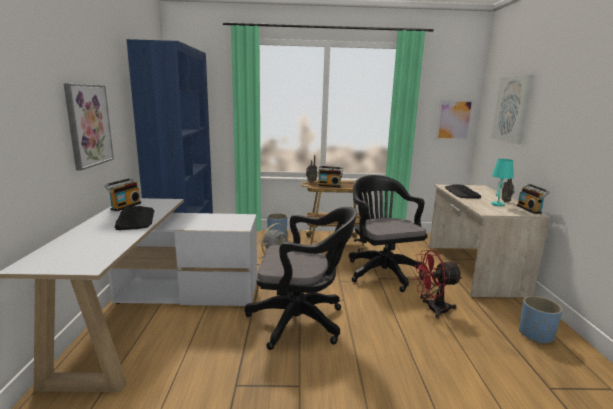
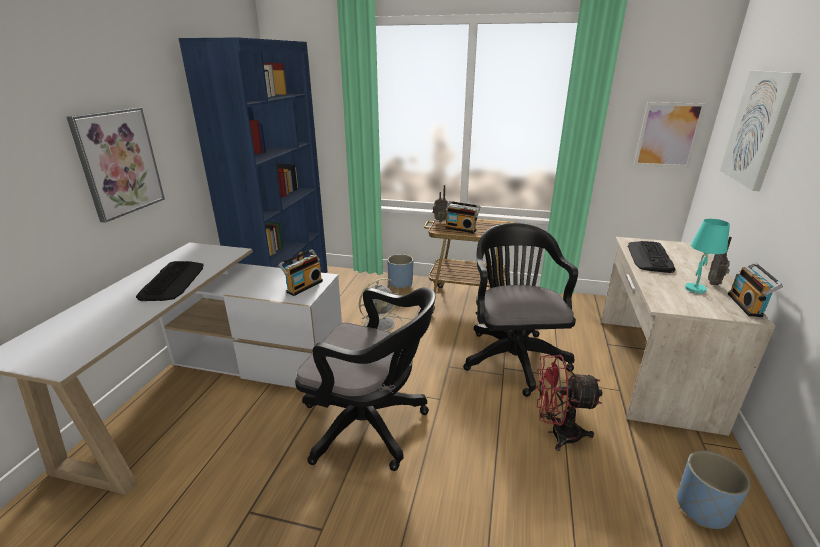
camera: 15 degrees right, 10 degrees up
(125, 206) = (178, 258): radio -> radio (303, 286)

